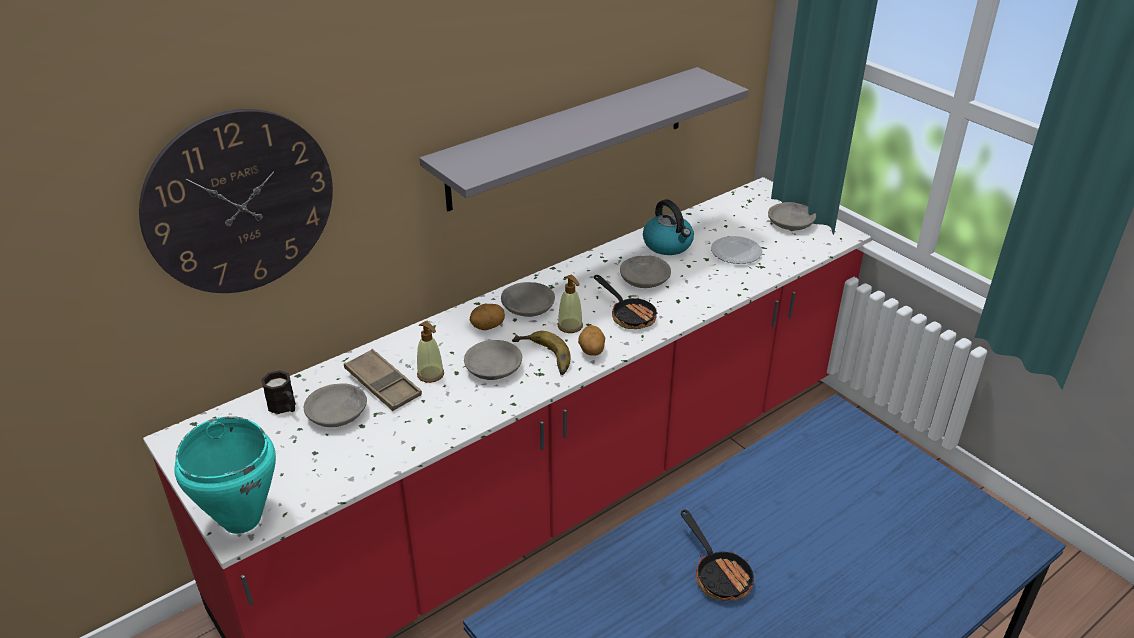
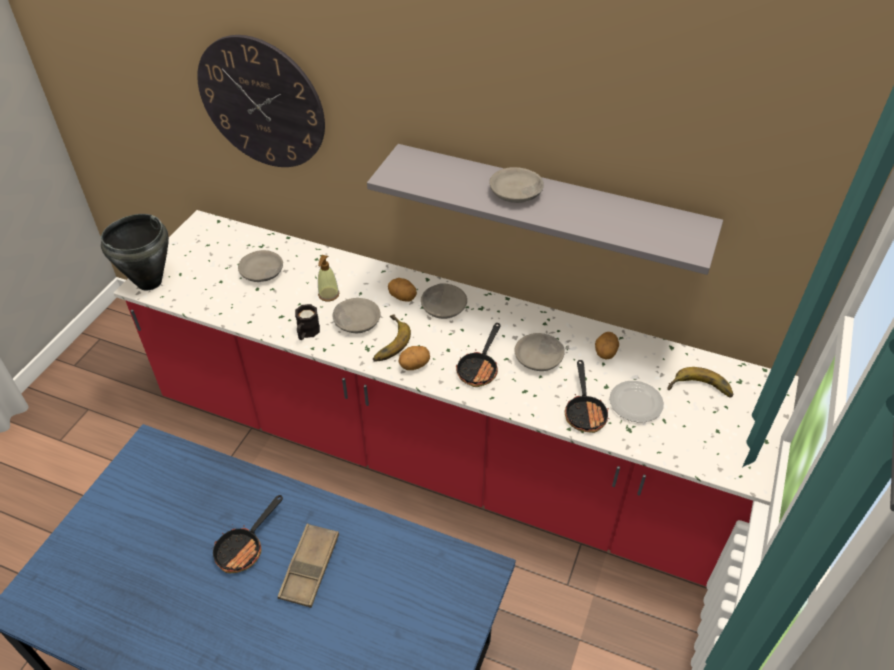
camera: 60 degrees right, 10 degrees up
(241, 520) = (148, 282): turquoise cooking pot -> black cooking pot
(284, 407) = (254, 248): black mug -> black mug (307, 333)
(383, 385) = (303, 278): brown tray -> brown tray (310, 568)
(570, 326) = (437, 340): soap dispenser -> none
(668, 245) = (605, 353): kettle -> potato
(726, 279) = (585, 411): none -> frying pan
(746, 220) = (700, 391): none -> banana
(791, 223) = (729, 427): grey bowl -> grey bowl (516, 193)

